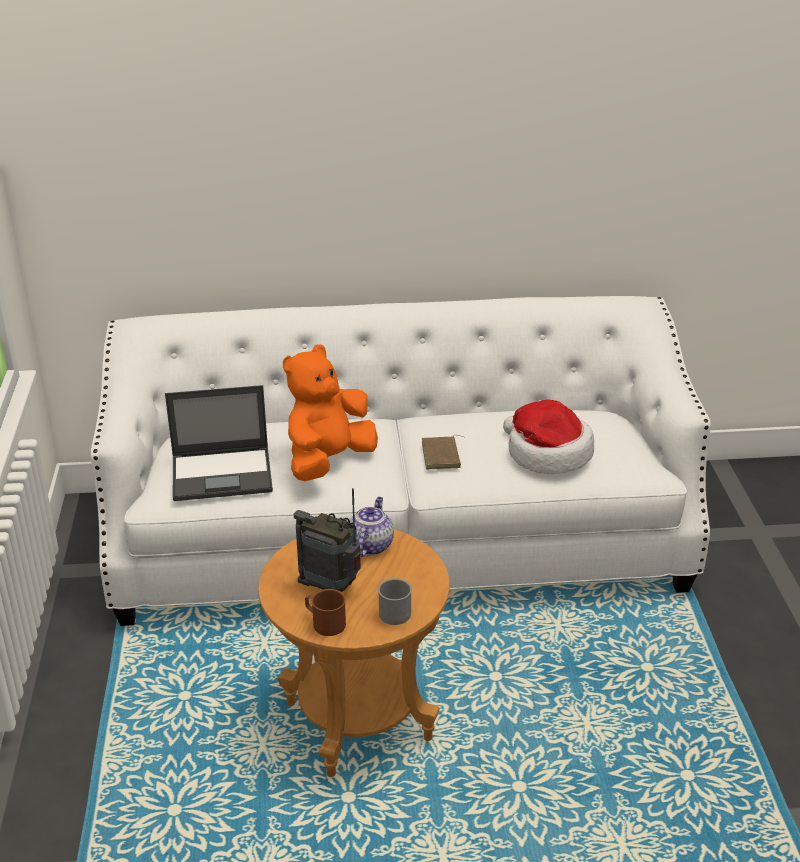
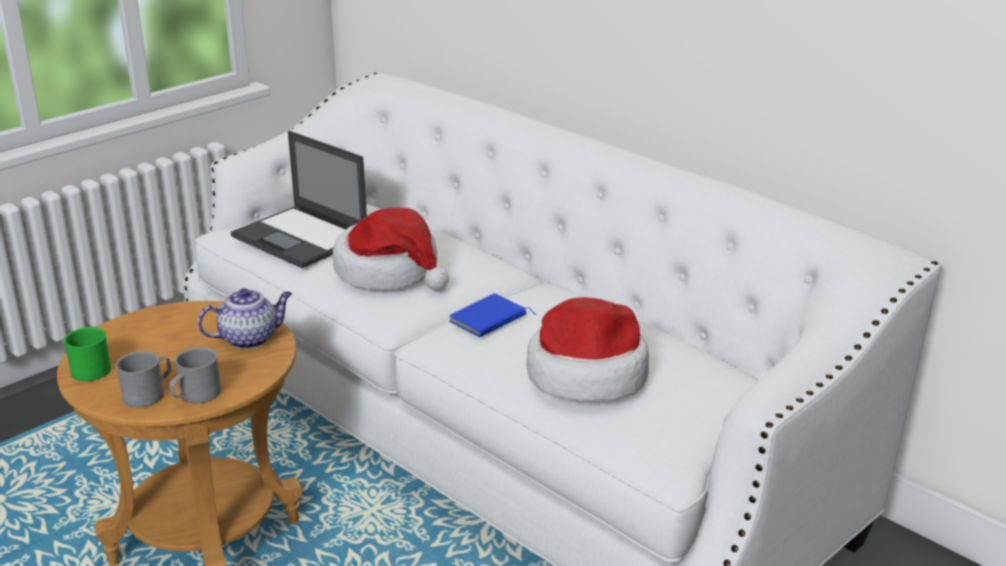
camera: 50 degrees right, 5 degrees down
(325, 623) = (92, 367): brown mug -> green mug
(328, 462) = (389, 271): orange plush toy -> hat
(331, 587) = (155, 348): radio -> none
(420, 593) = (195, 396): none -> grey mug
(442, 456) = (489, 320): brown book -> blue book

